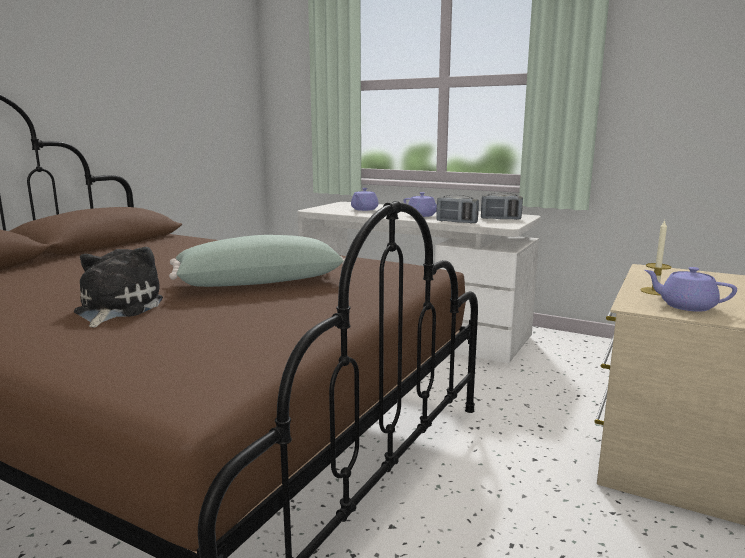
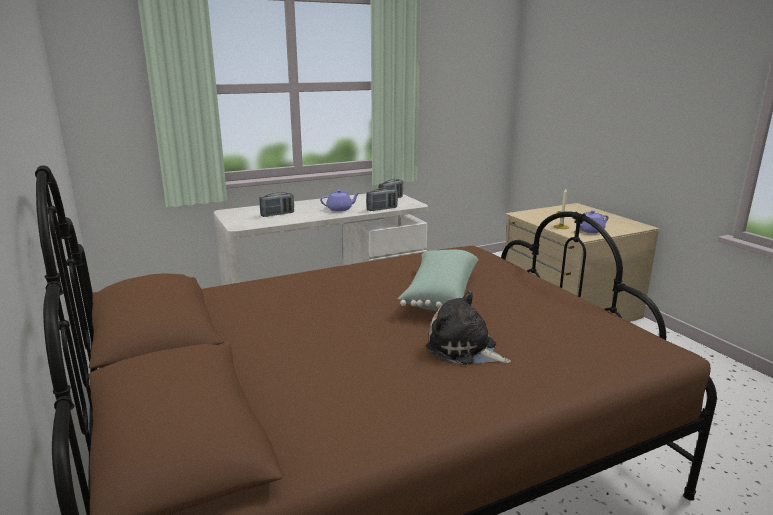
camera: 55 degrees left, 5 degrees up
(364, 209) = (277, 214): purple teapot -> radio

